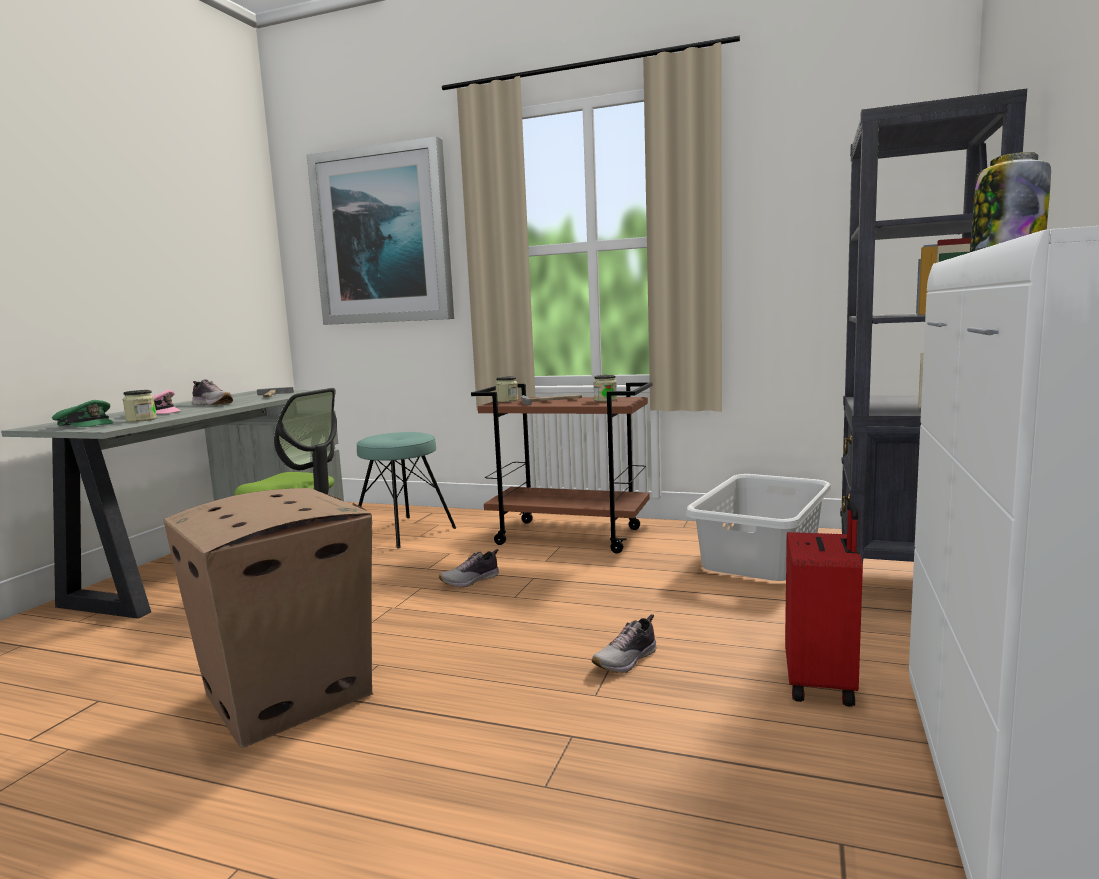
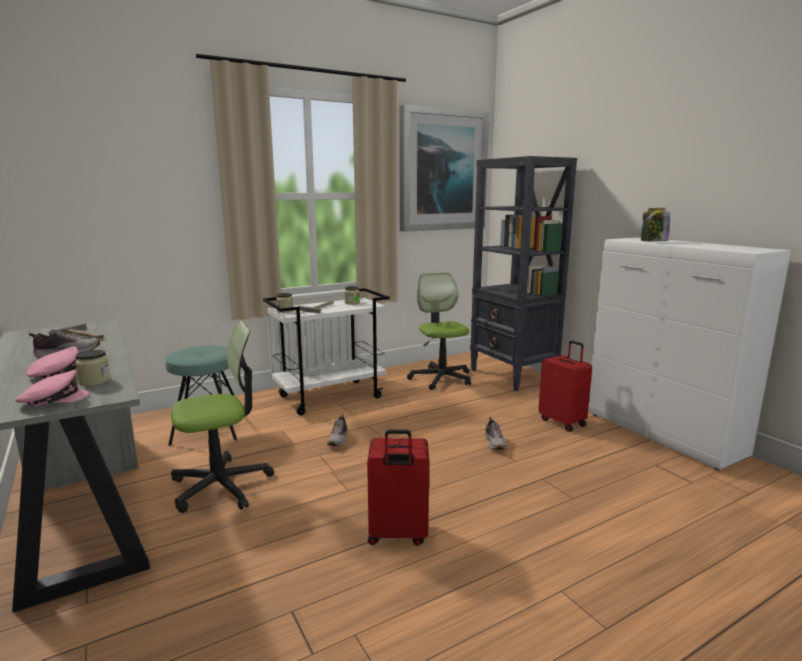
camera: 50 degrees left, 5 degrees up
(86, 425) = (53, 399): green cap -> pink cap
(287, 694) = (397, 535): cardboard box -> red suitcase
(383, 236) = (120, 173): picture -> picture (442, 170)
(570, 536) = (331, 397): brown cart -> white cart
(762, 555) = (441, 378): grey laundry basket -> office chair

